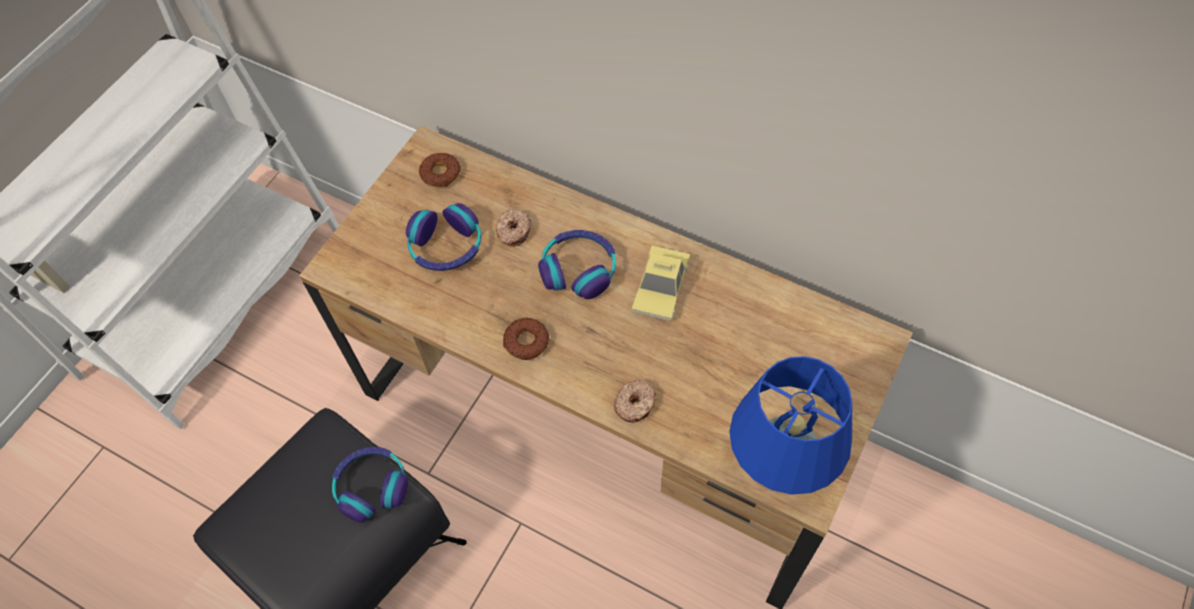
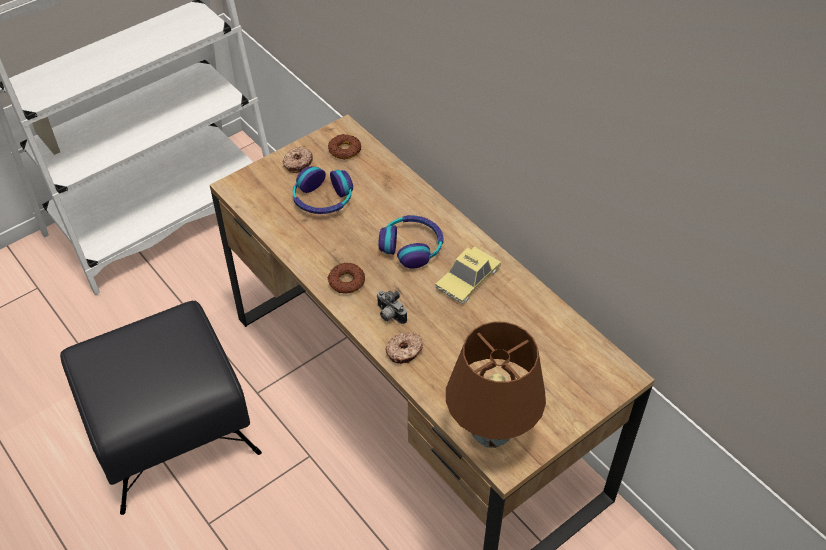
camera: 20 degrees right, 10 degrees down
(371, 486) = (198, 362): headphones -> none
(513, 231) = (377, 205): donut -> donut (297, 163)
(596, 366) = (389, 315): none -> camera
(777, 469) = (490, 435): blue table lamp -> brown table lamp

